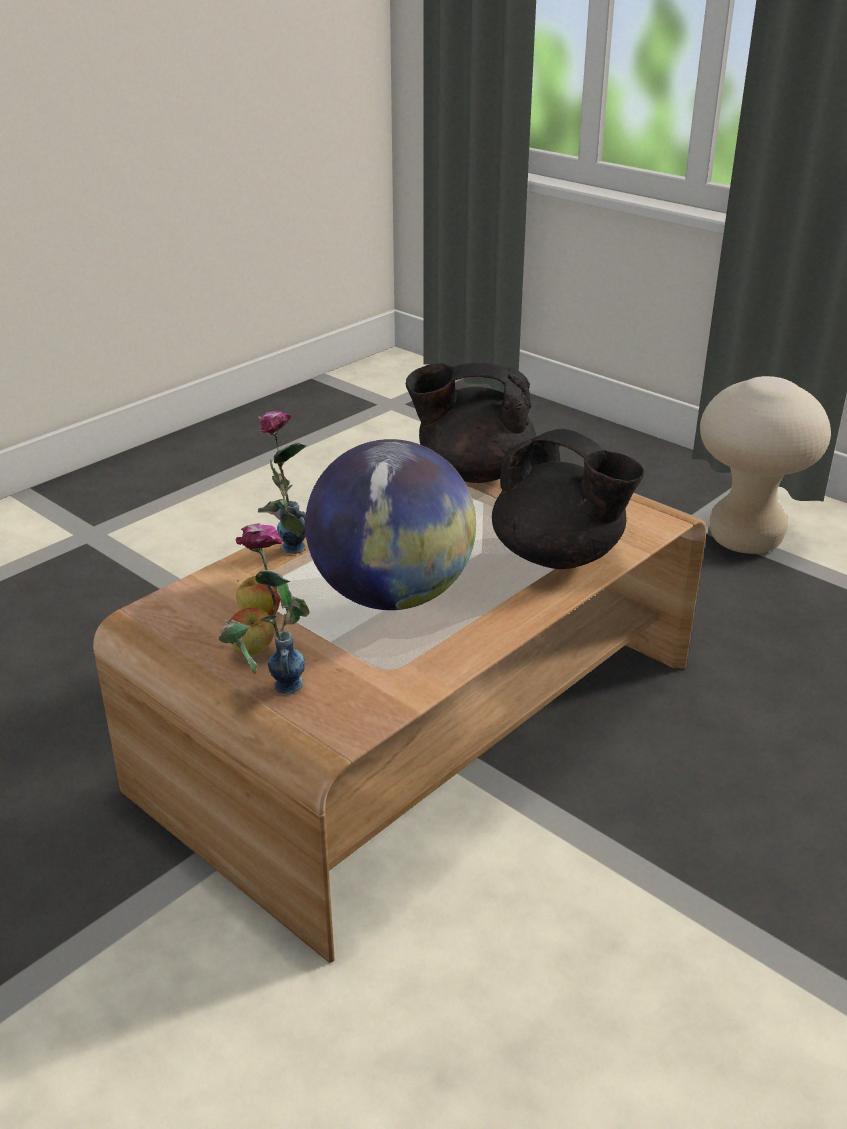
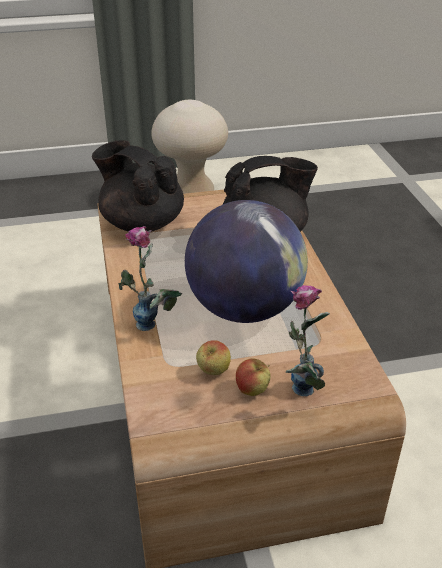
camera: 55 degrees left, 5 degrees up
(473, 472) = (141, 223): black teapot -> black teapot turned 90 degrees clockwise

